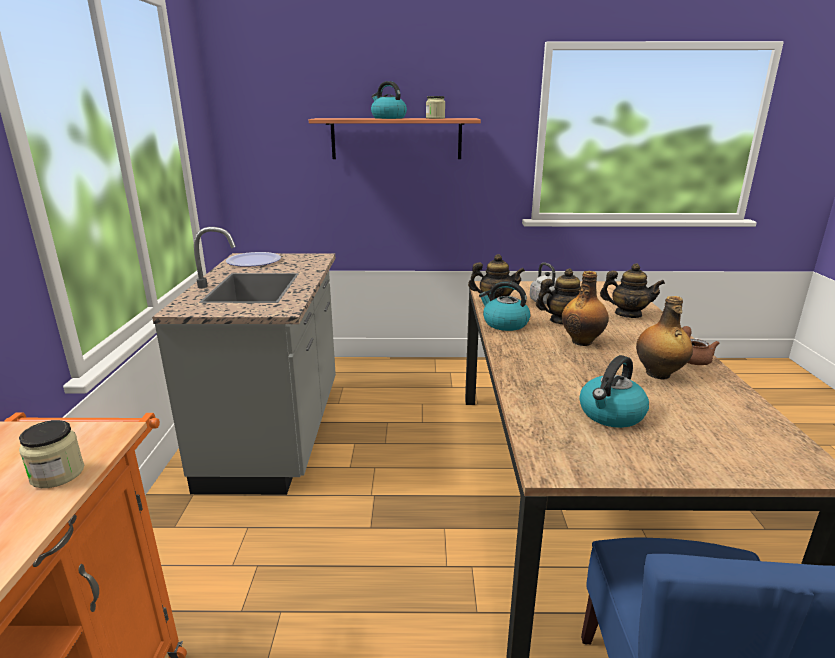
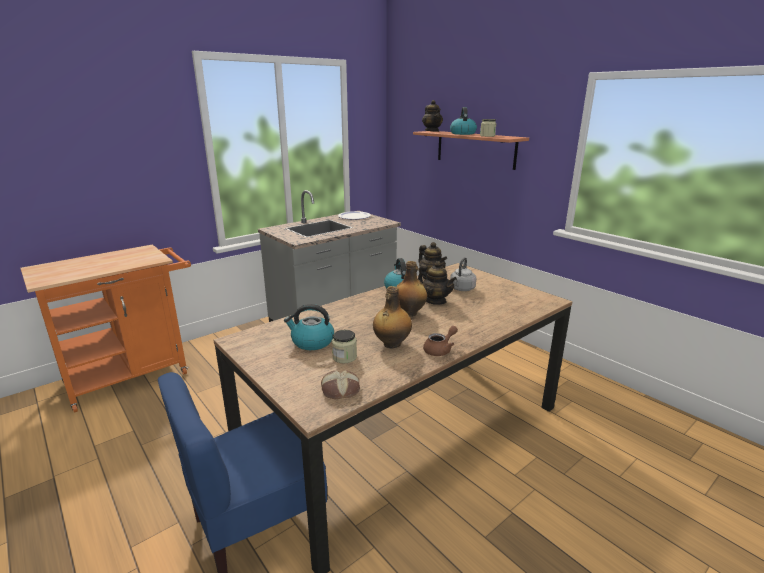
camera: 50 degrees right, 0 degrees up
(57, 474) = (129, 263): jar -> jar (344, 357)
(628, 314) = (490, 315): teapot -> teapot (432, 131)
(764, 436) = (340, 390): none -> bread

